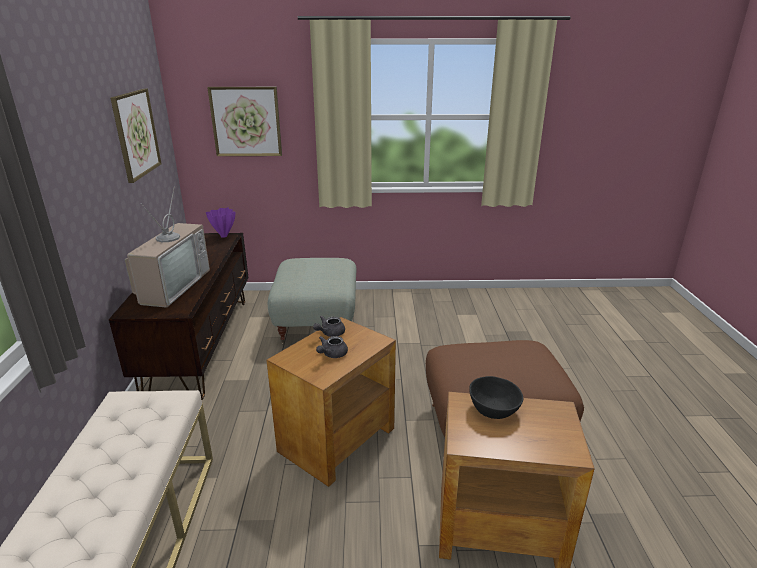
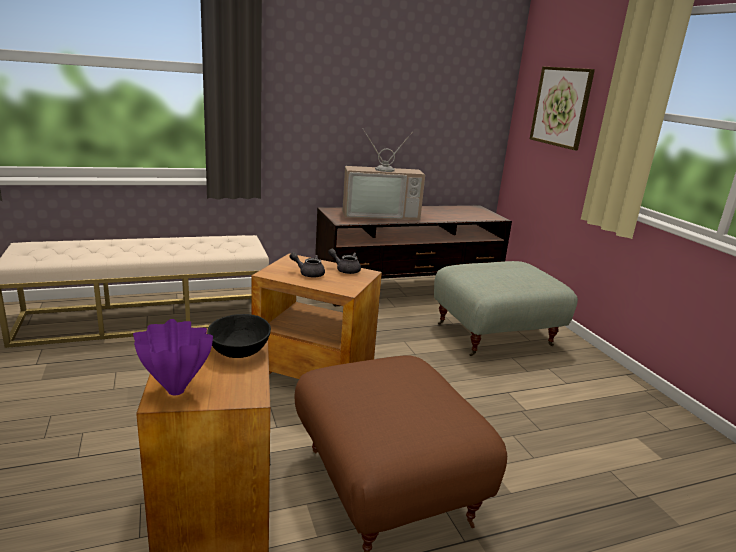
camera: 70 degrees right, 5 degrees down
(136, 134) = (439, 91): picture -> none
(223, 236) = (492, 216): purple vase -> purple vase (174, 391)

